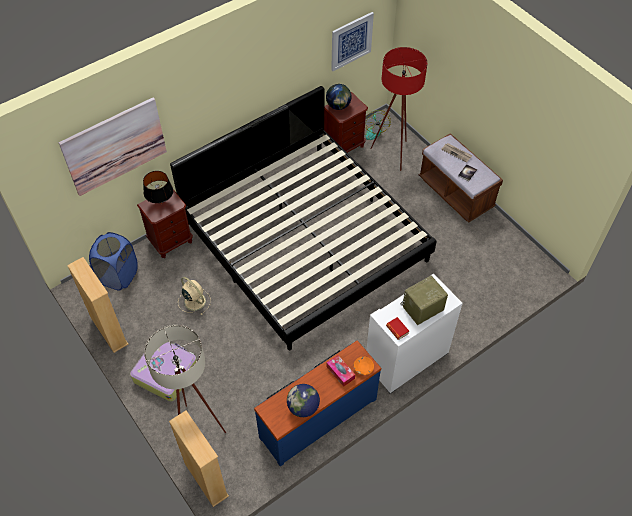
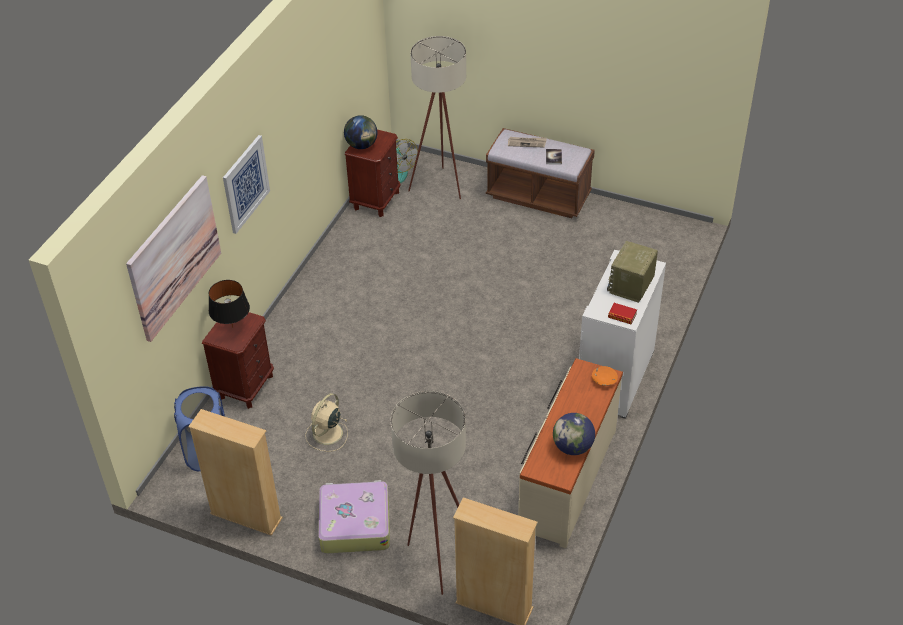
camera: 30 degrees left, 10 degrees down
(194, 300) = (327, 434): beige fan -> beige fan turned 75 degrees counterclockwise
(305, 240) = (409, 314): bed -> none
(317, 417) = (566, 479): blue dresser -> beige dresser
(340, 372) = (584, 396): tissue box -> none
(351, 41) = (354, 57): picture -> picture (245, 184)
(393, 157) = (441, 189): red floor lamp -> beige floor lamp

